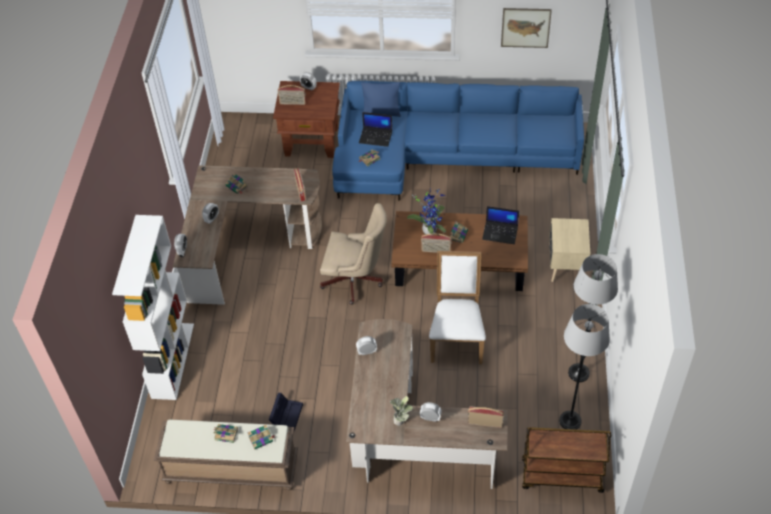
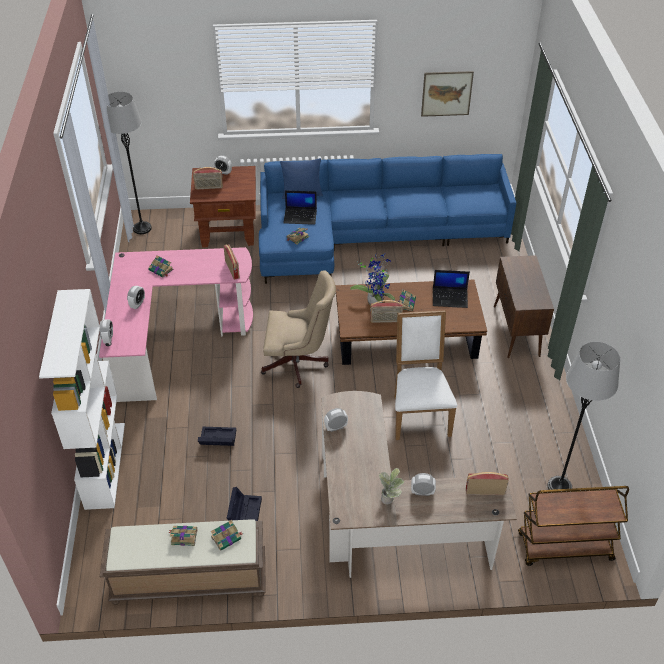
camera: 10 degrees left, 5 degrees down
(245, 246) = (172, 338): brown desk -> pink desk
(271, 347) = (216, 440): none -> black storage box
(565, 267) = (516, 331): beige nightstand -> brown cabinet
(578, 373) = (556, 436): grey floor lamp -> grey floor lamp (142, 228)

